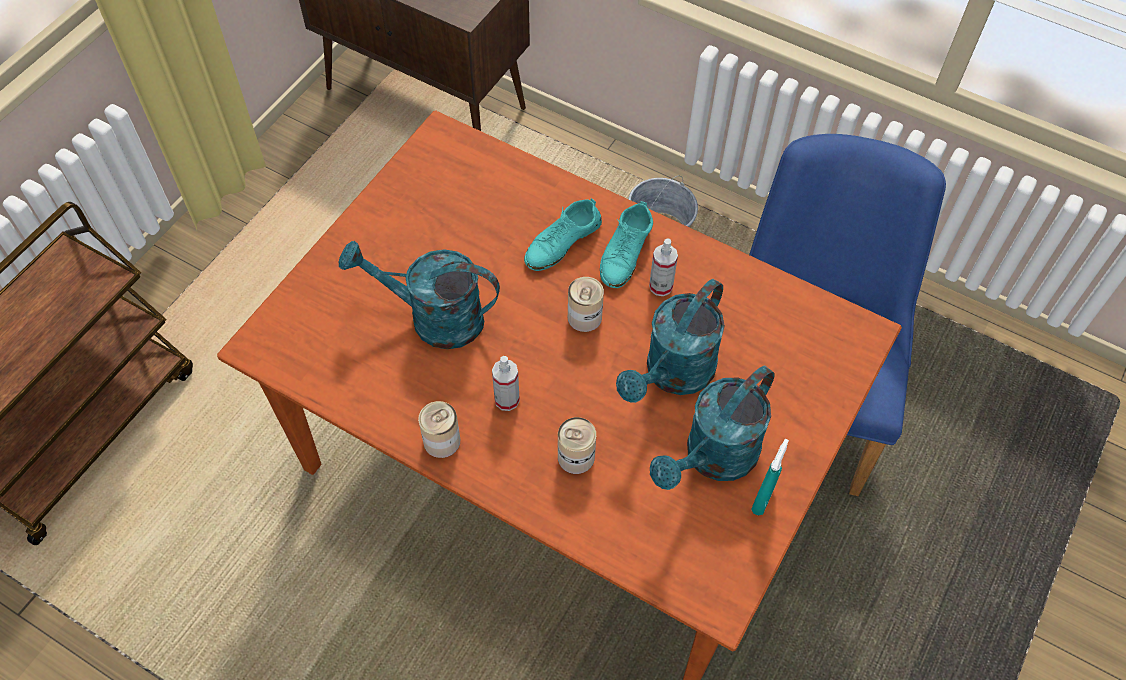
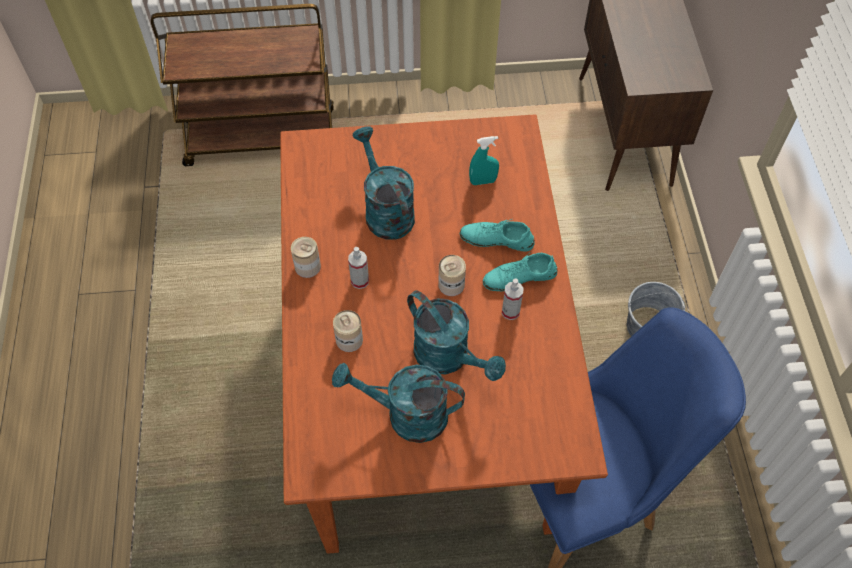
camera: 55 degrees right, 0 degrees up
(673, 375) = (449, 357): turquoise watering can -> turquoise watering can turned 135 degrees counterclockwise
(762, 499) = (398, 460): turquoise spray bottle -> turquoise spray bottle (483, 181)

